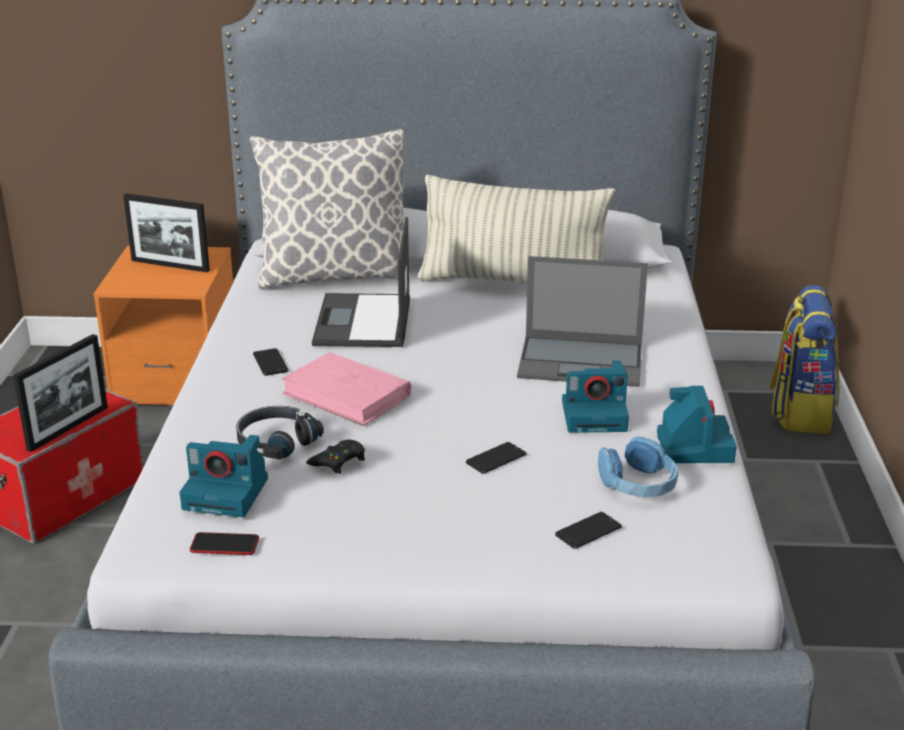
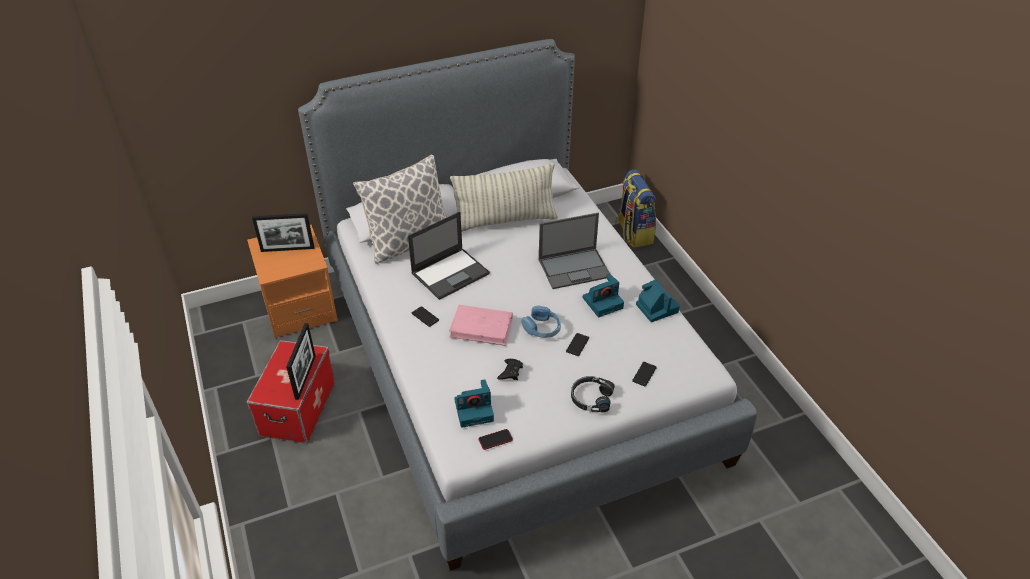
camera: 25 degrees left, 15 degrees up
(276, 441) = (472, 370): black headphones -> black headphones (591, 398)
(363, 322) = (451, 273): laptop -> laptop turned 105 degrees counterclockwise
(637, 484) = (647, 339): blue headphones -> blue headphones (542, 328)

